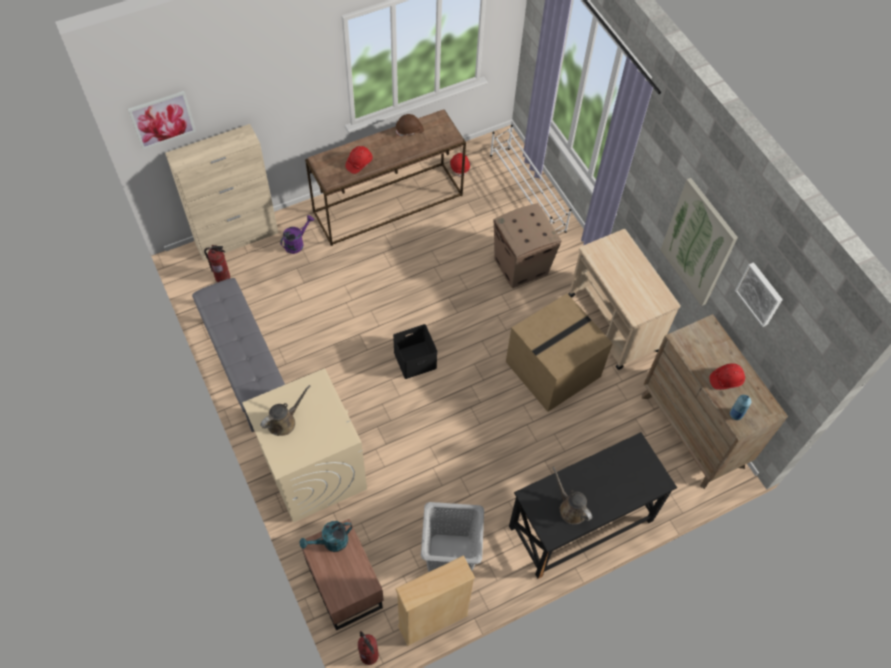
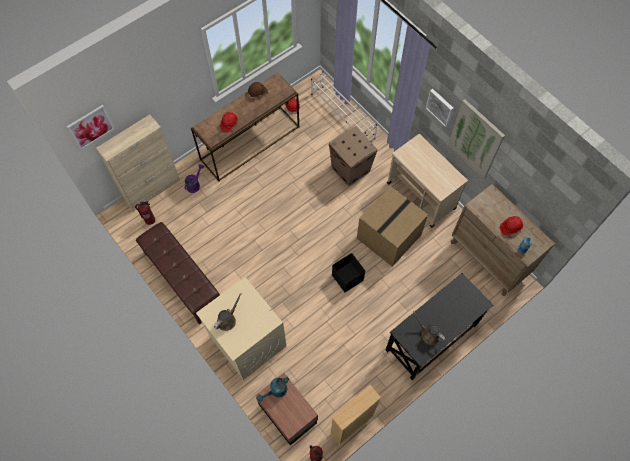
camera: 10 degrees left, 5 degrees up
(245, 366) = (182, 279): grey bench -> brown bench
(414, 360) = (296, 250): black storage box -> black storage box (347, 278)
(450, 555) = (352, 378): grey laundry basket -> none
(760, 293) = (526, 169): picture -> picture (440, 107)

